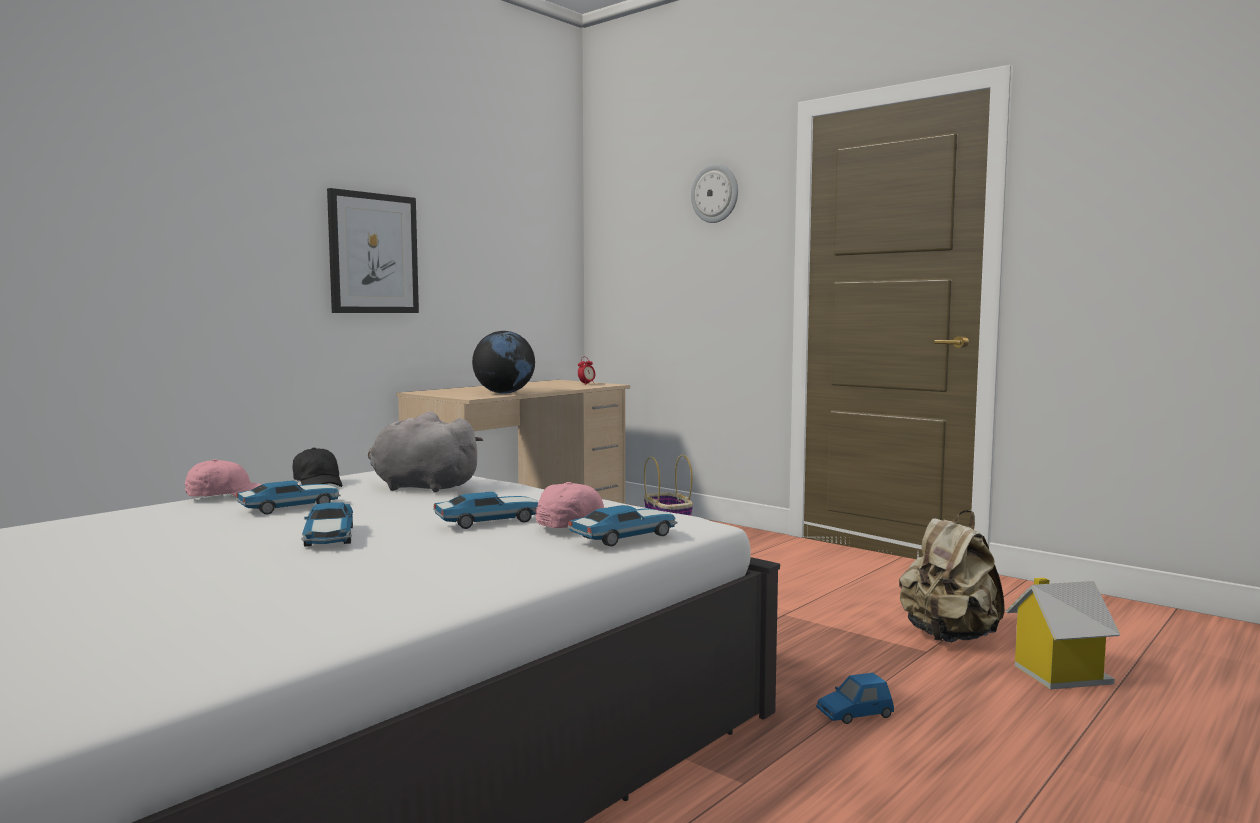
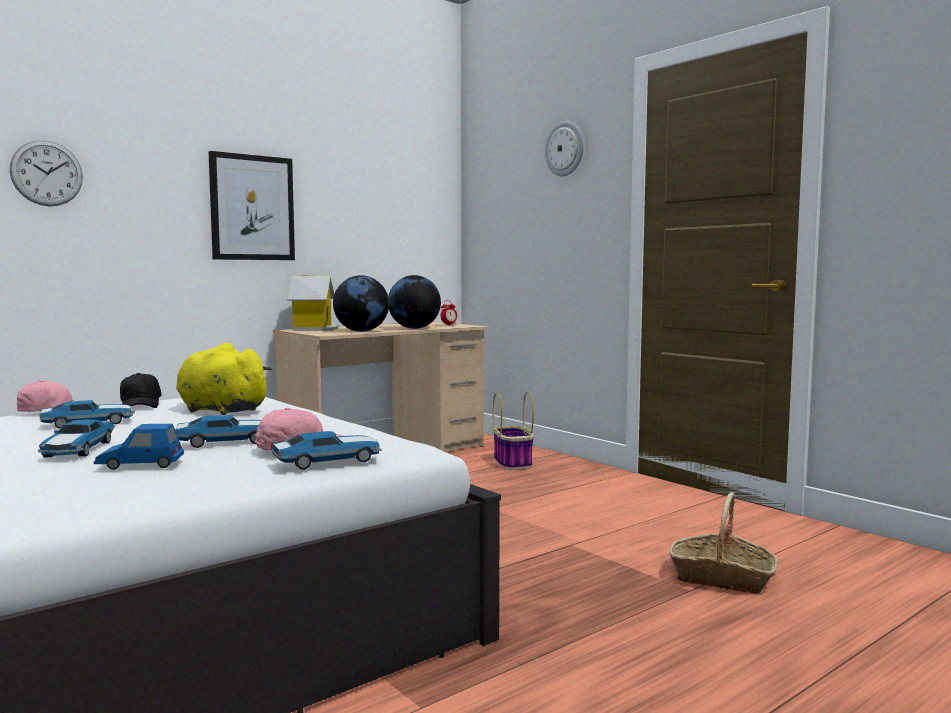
camera: 10 degrees right, 0 degrees up
(151, 213) = (47, 173): none -> wall clock
(421, 487) = (219, 410): grey plush toy -> yellow plush toy
(556, 388) = (414, 328): none -> globe
(855, 714) = (576, 648): blue toy car -> blue toy car (140, 464)
(949, 637) = (722, 578): beige backpack -> basket
(1058, 674) = (815, 624): toy house -> toy house (313, 329)

